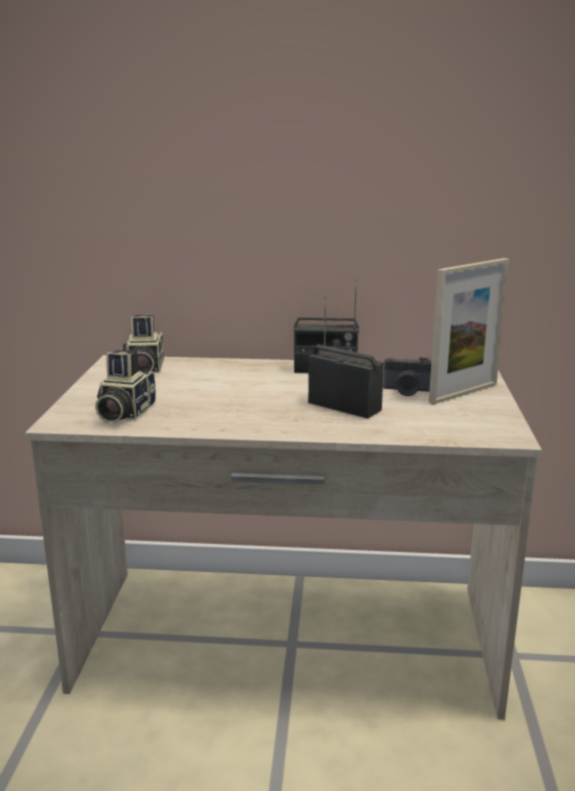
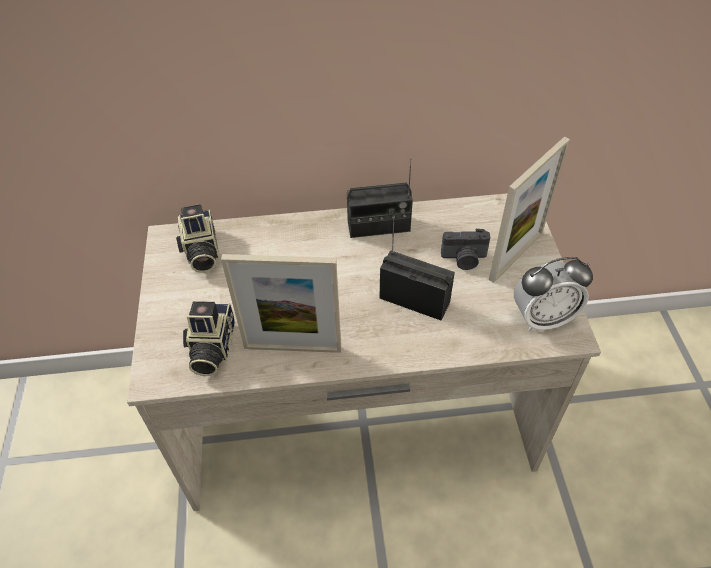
camera: 10 degrees left, 30 degrees up
(205, 419) = (292, 348): none -> picture frame
(480, 426) = (542, 318): none -> alarm clock

